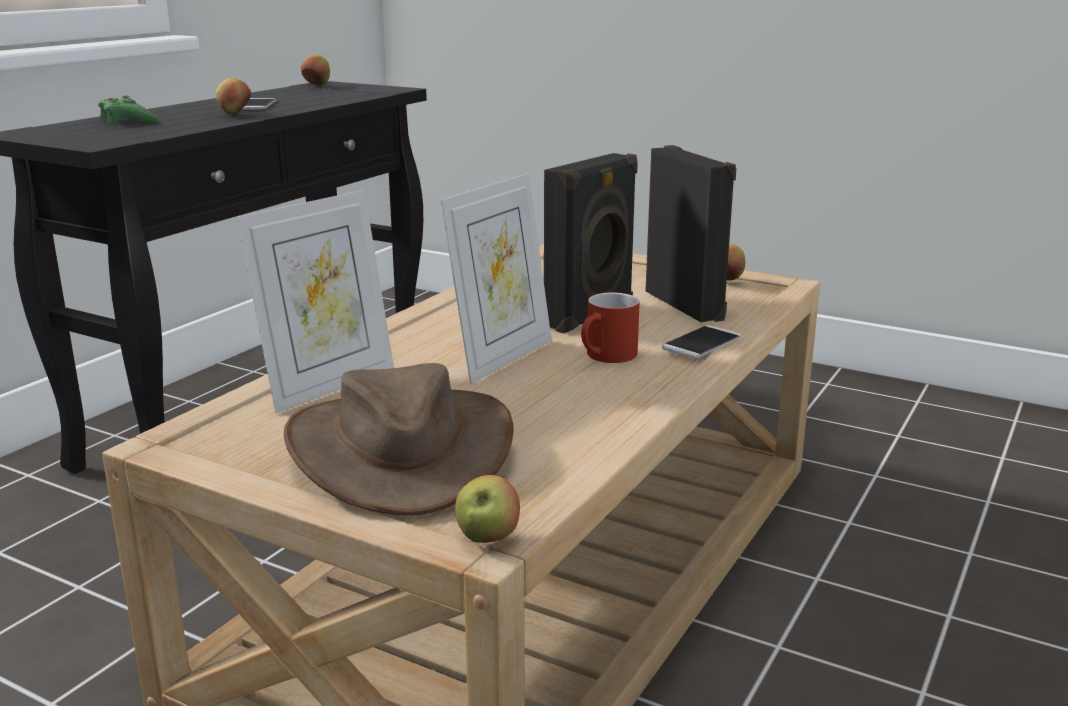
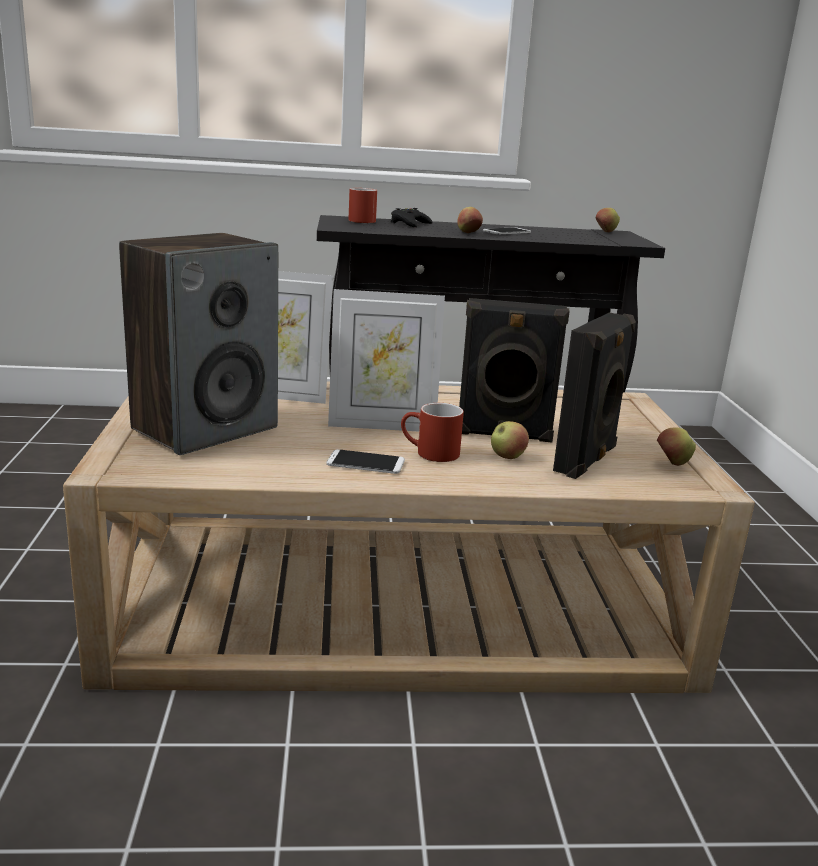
camera: 55 degrees right, 0 degrees up
(59, 130) = (359, 220): none -> red mug
(128, 120) = (410, 224): green game controller -> black game controller
(400, 450) = (205, 428): brown hat -> speaker
(487, 538) = (111, 470): apple -> apple (507, 457)
(701, 343) = (501, 476): phone -> phone (365, 463)

